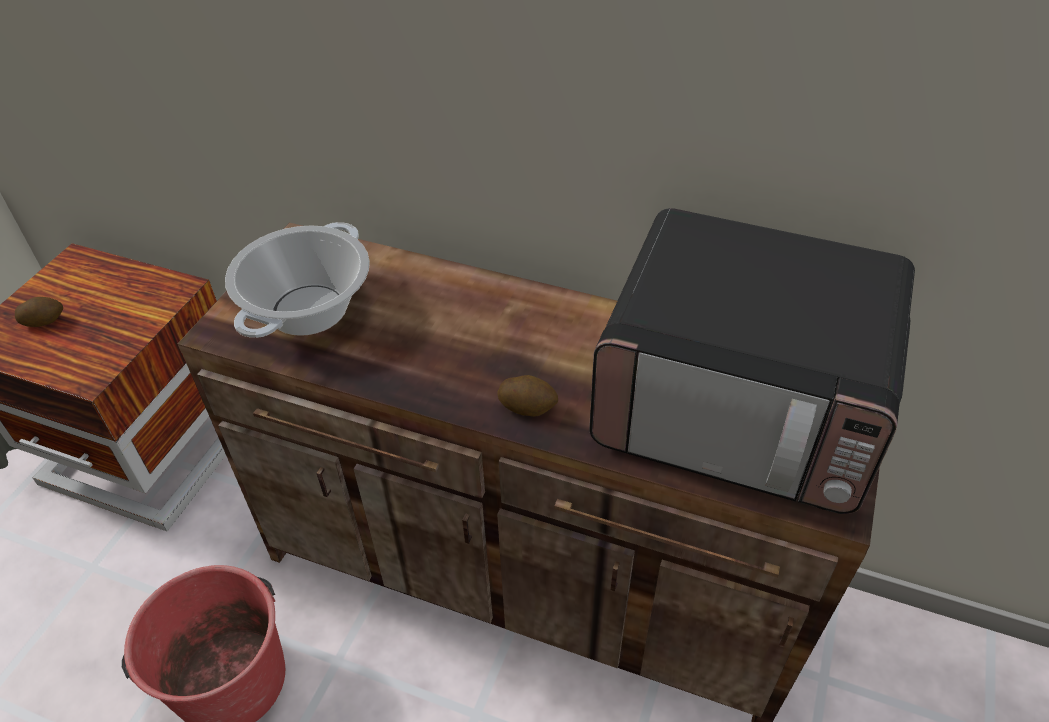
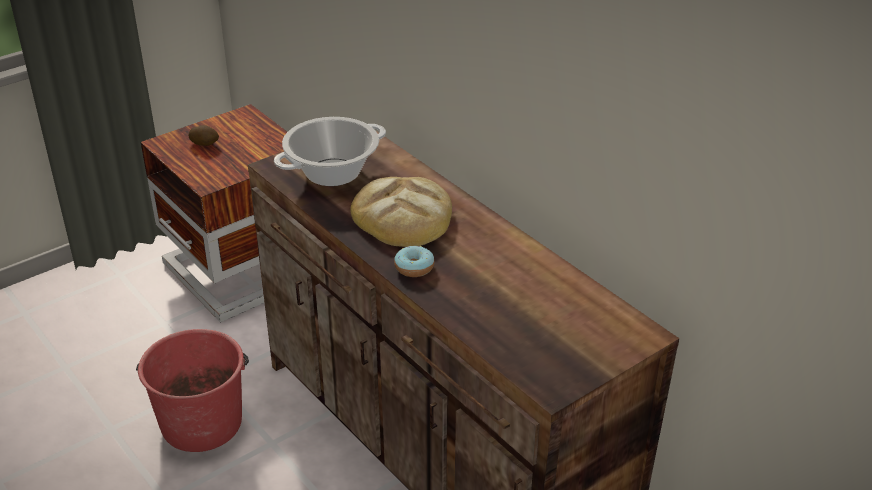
camera: 30 degrees right, 10 degrees down
(451, 337) = (403, 216): none -> bread
(528, 406) = (414, 267): potato -> donut
(740, 408) = (545, 319): microwave -> none

